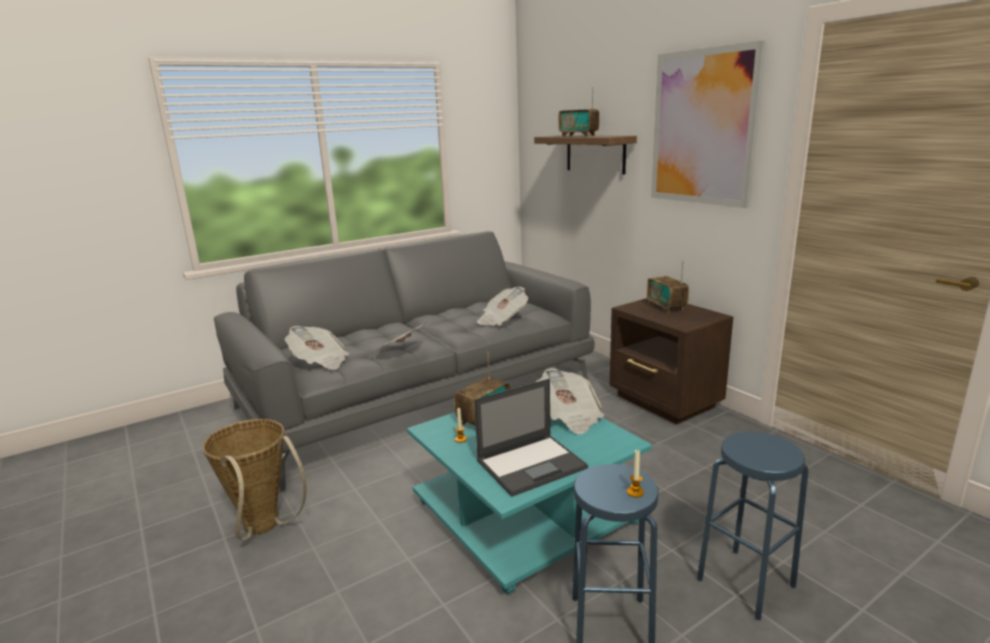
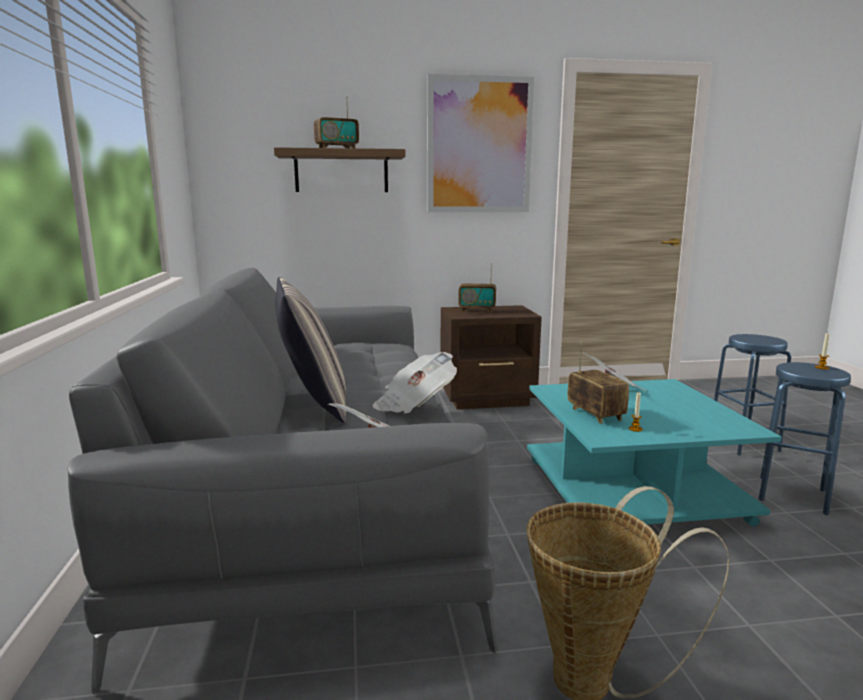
camera: 65 degrees left, 5 degrees down
(387, 331) = (312, 403): none -> pillow
(502, 320) = (381, 356): newspaper -> none
(532, 464) = (696, 413): laptop -> none

